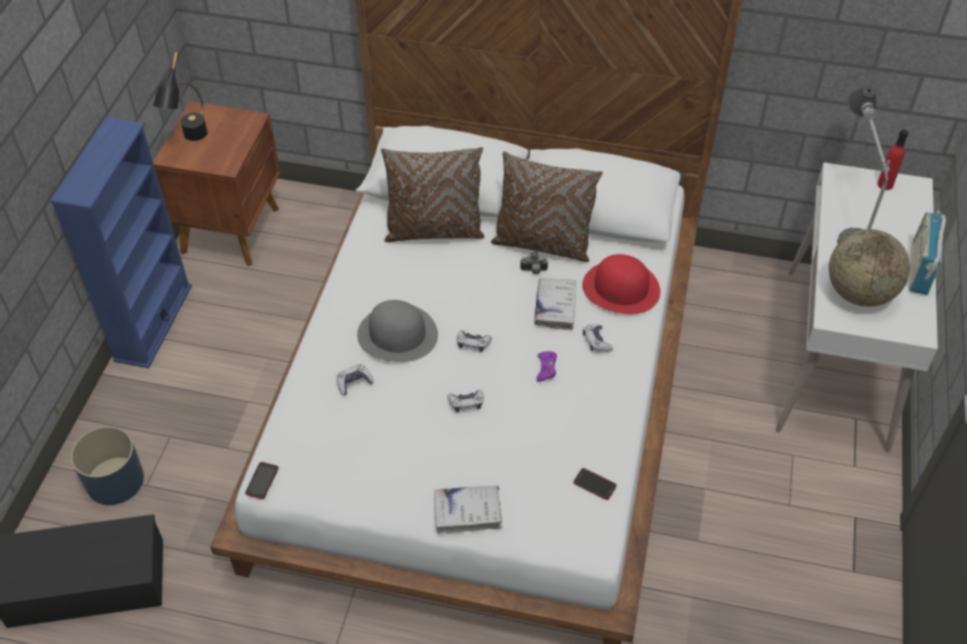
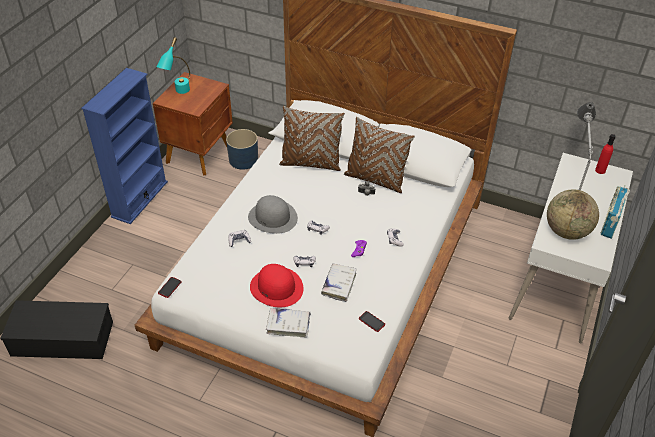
camera: 10 degrees right, 5 degrees down
(114, 480) = (94, 284): blue planter -> blue planter (243, 160)
(191, 140) = (178, 93): black table lamp -> turquoise table lamp
(555, 307) = (373, 216): white book -> white book (339, 285)
(621, 288) = (418, 211): red hat -> red hat (276, 287)

